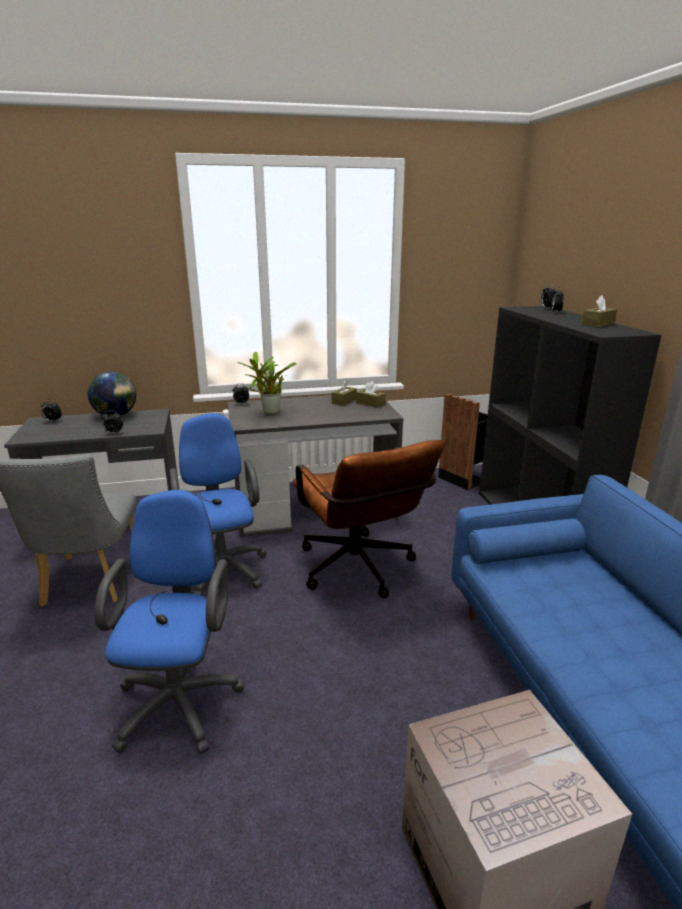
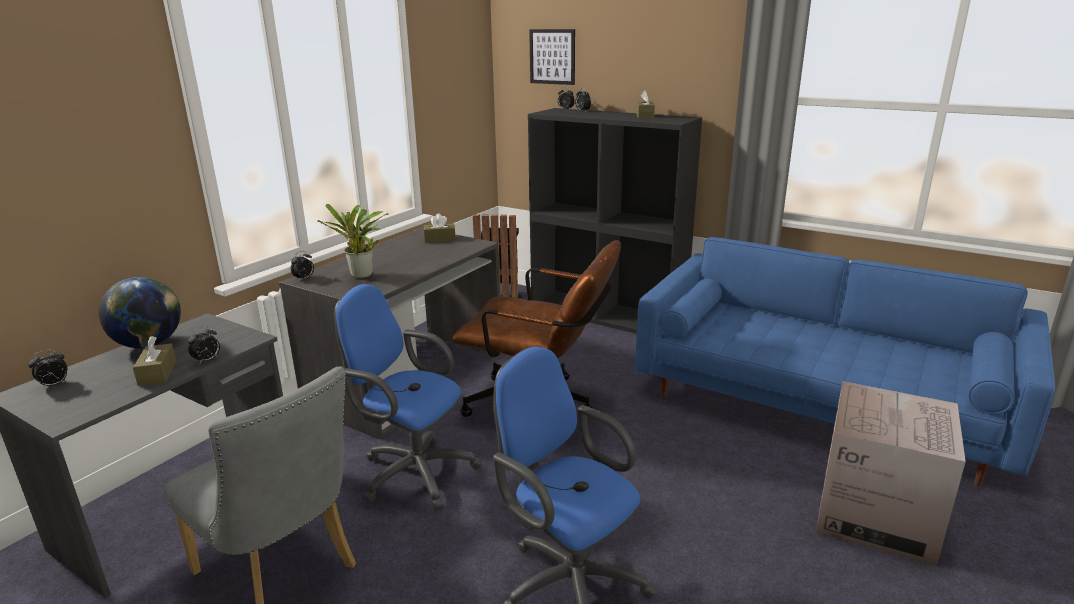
camera: 45 degrees left, 0 degrees up
(344, 401) = (410, 244): brown tissue box -> brown tissue box (157, 373)
(553, 253) = (552, 56): none -> picture

